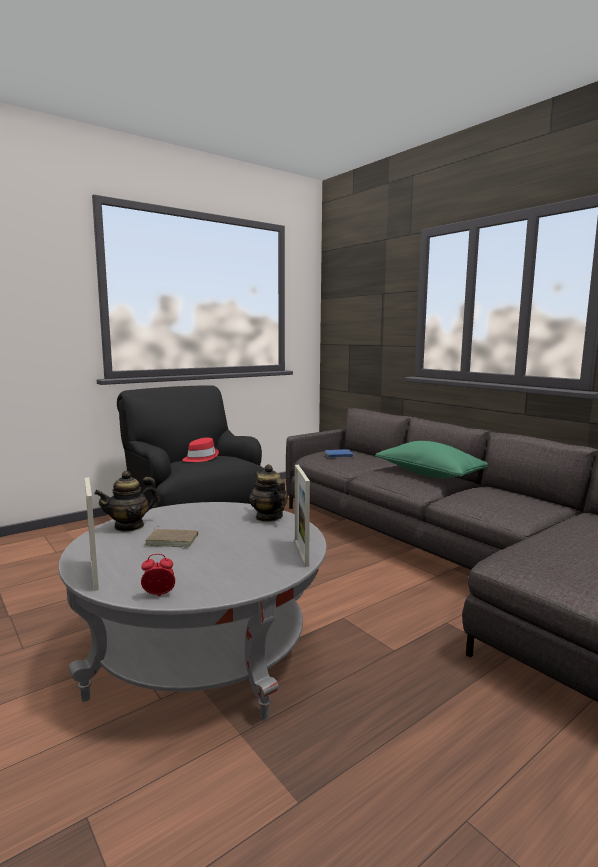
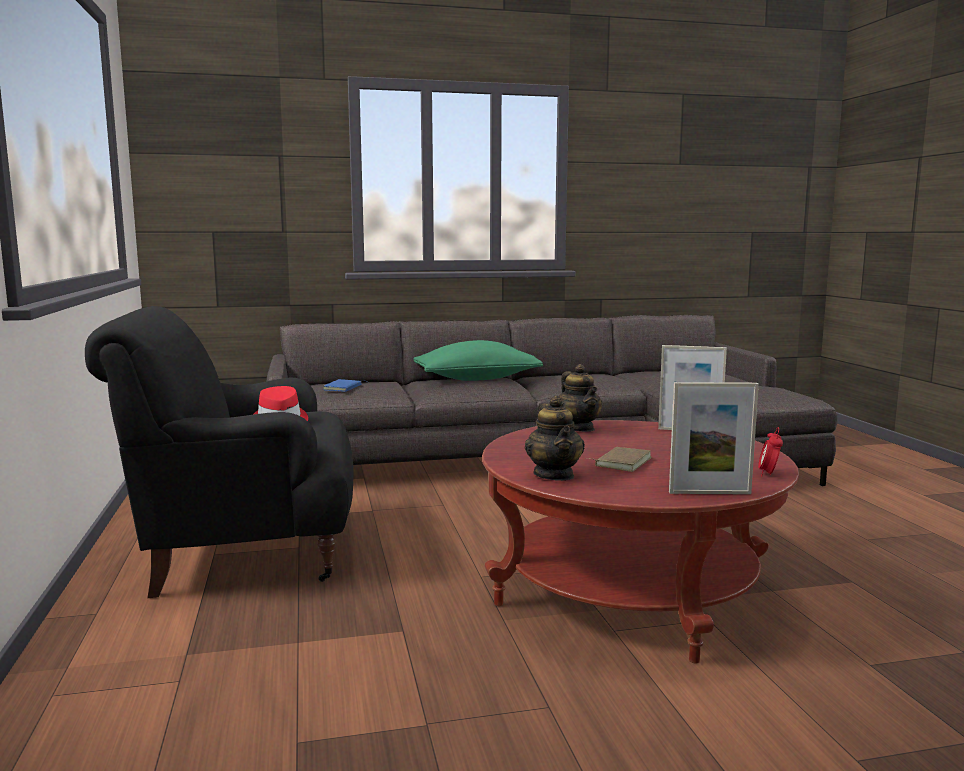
camera: 65 degrees left, 0 degrees up
(202, 651) = (630, 590): grey coffee table -> red coffee table
(269, 517) = (578, 428): teapot -> teapot turned 105 degrees counterclockwise

